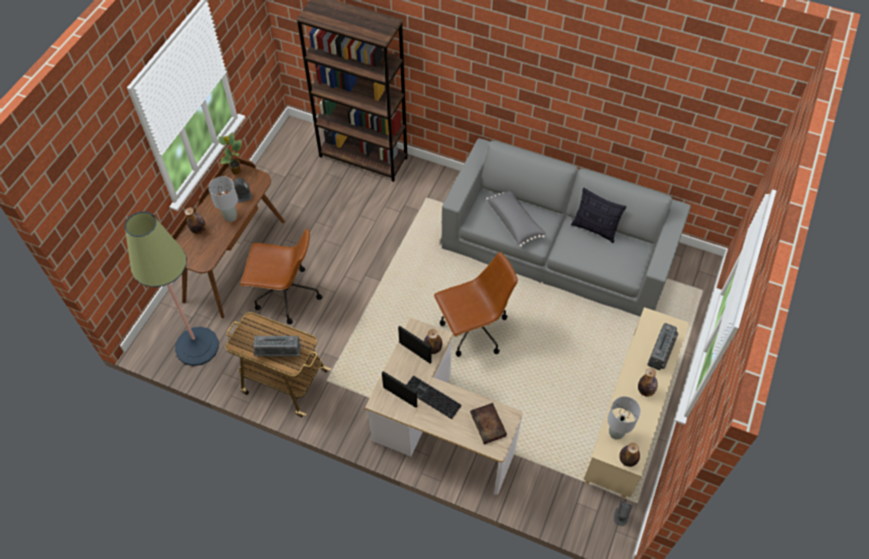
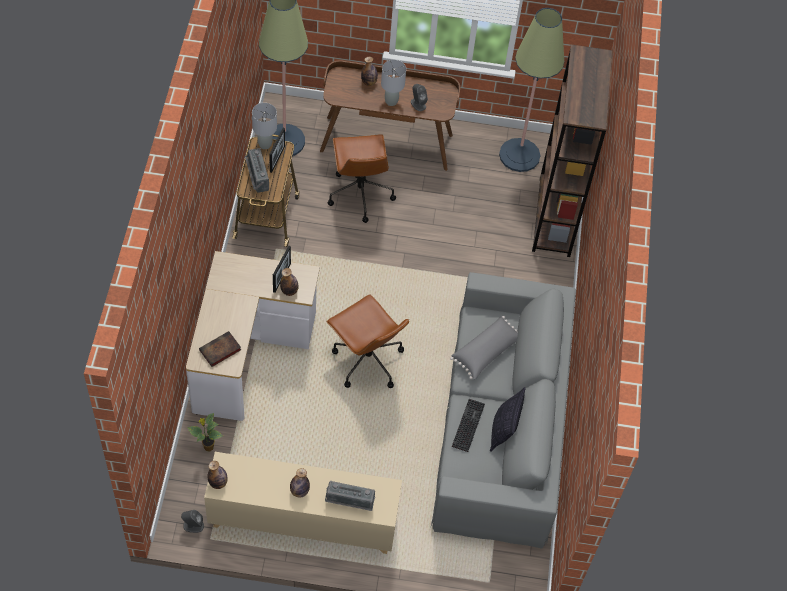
camera: 70 degrees right, 0 degrees up
(236, 171) = (446, 91): potted plant -> potted plant (208, 447)
(289, 164) = (519, 155): none -> floor lamp
(400, 396) = (232, 275): picture frame -> picture frame (277, 159)
(430, 397) = (237, 299): keyboard -> keyboard (467, 424)
(615, 433) = (245, 469): grey table lamp -> grey table lamp (265, 144)

